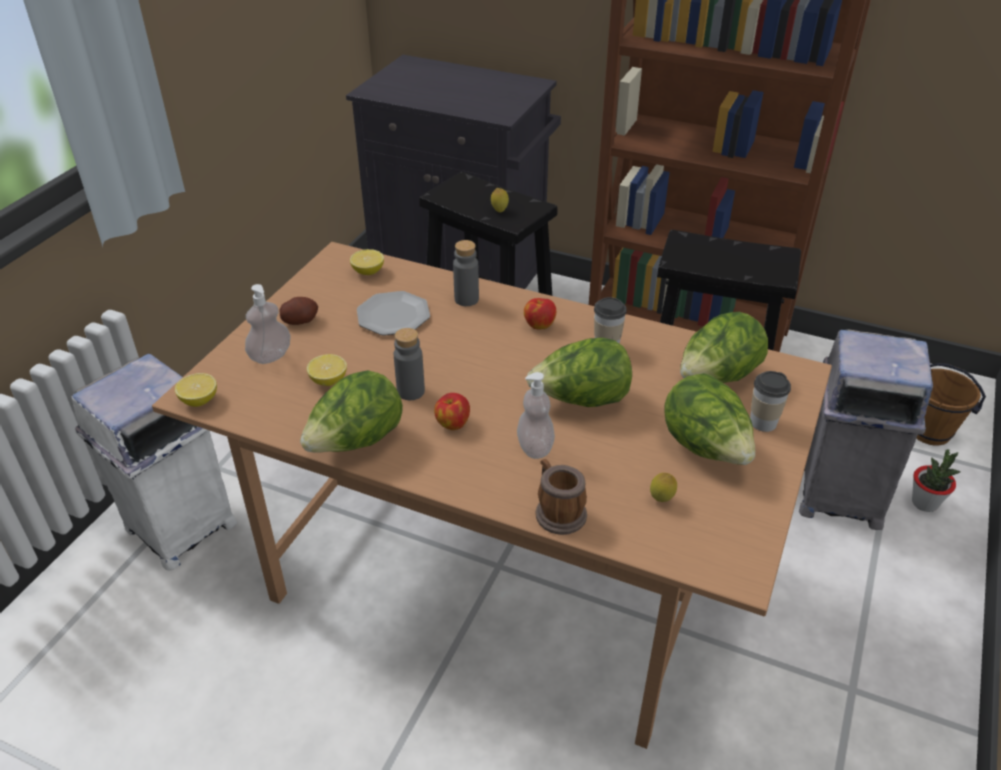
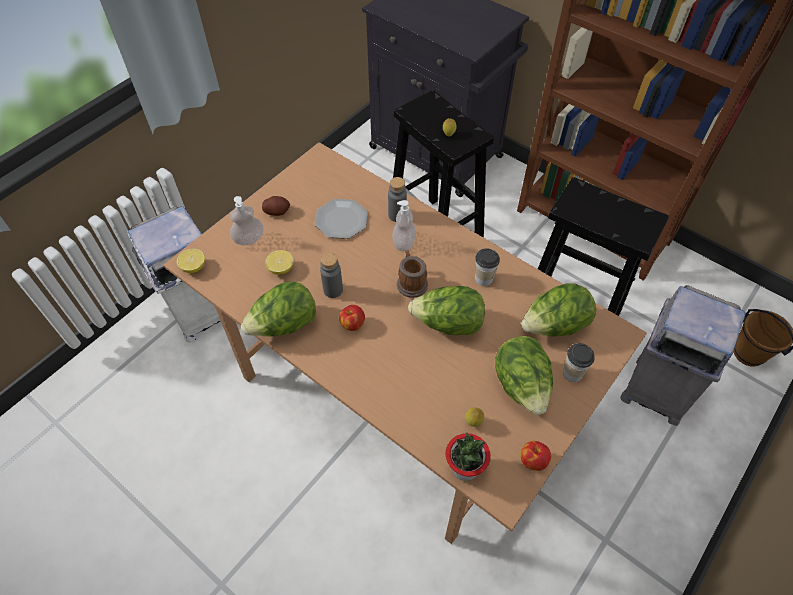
camera: 15 degrees right, 15 degrees up
(368, 272) = (336, 176): lemon -> none
(535, 447) = (402, 357): soap dispenser -> soap dispenser (404, 243)
(539, 325) = (441, 249): apple -> apple (533, 460)
(557, 511) = (399, 414): mug -> mug (411, 282)
(924, 503) = (718, 411): potted plant -> potted plant (464, 468)

